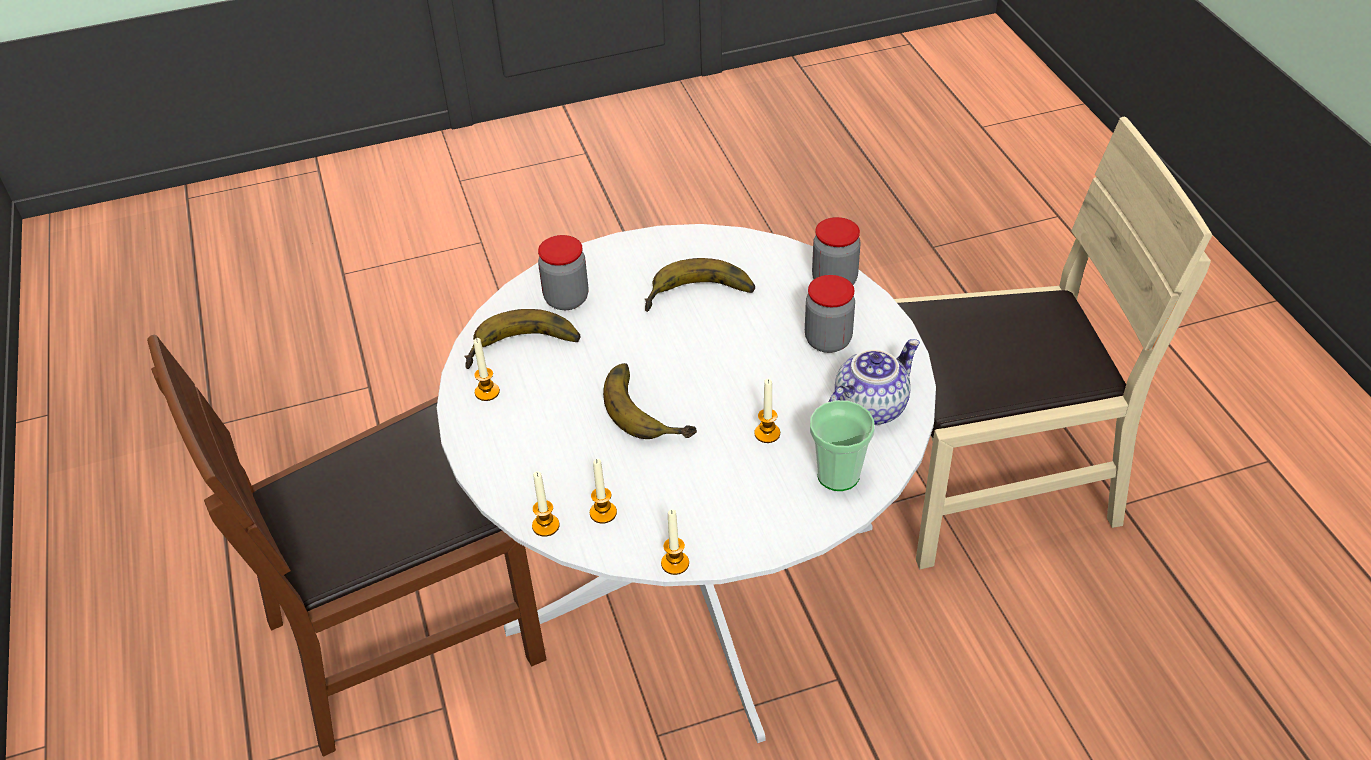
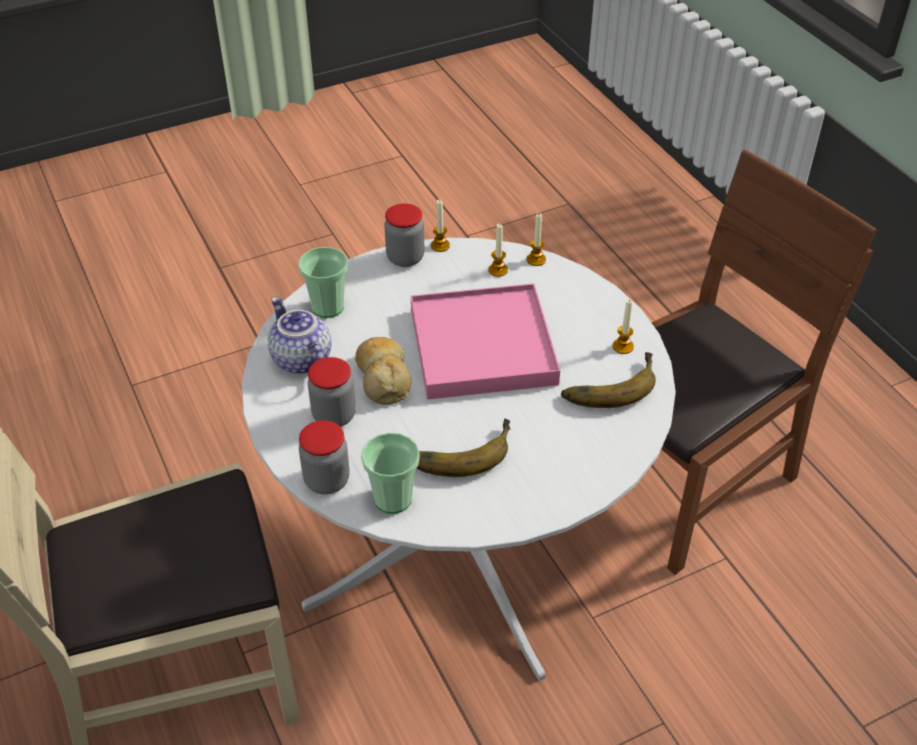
camera: 170 degrees right, 0 degrees up
(566, 299) = (589, 439): jar -> jar (405, 258)
(650, 406) = (483, 346): banana -> pink tray
(767, 433) = (384, 332): candle -> none
(771, 262) = (393, 499): none -> cup
(772, 378) = (383, 377): none -> bread
(869, 406) = (300, 360): teapot -> teapot turned 105 degrees clockwise

